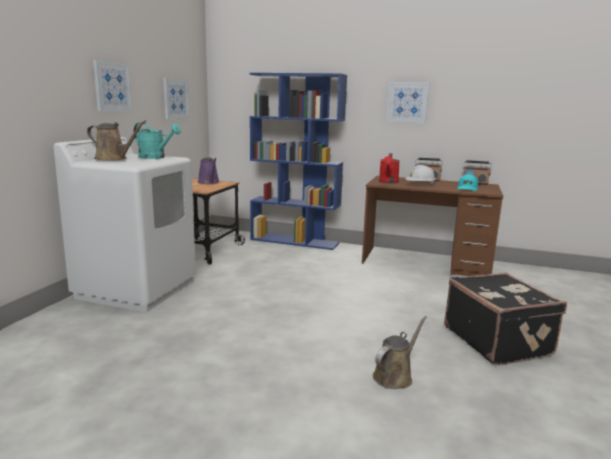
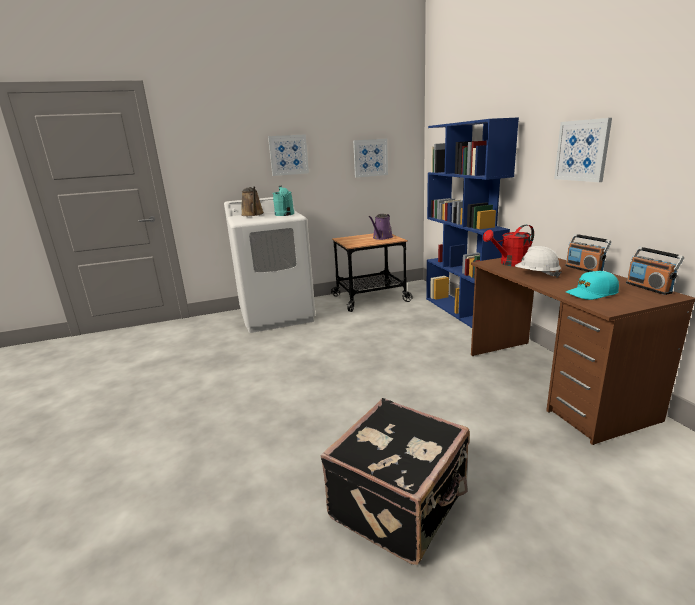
camera: 55 degrees right, 5 degrees up
(395, 376) = (250, 460): brown watering can -> none

